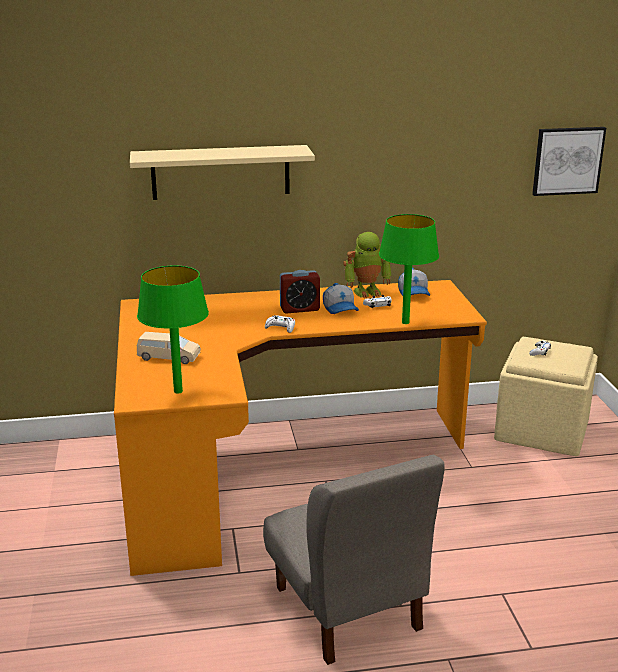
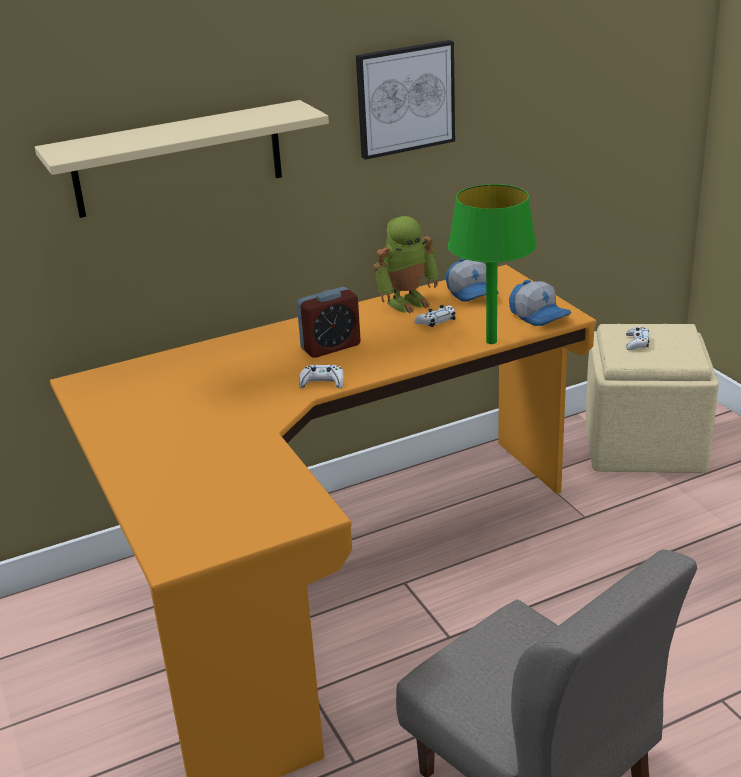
camera: 15 degrees left, 5 degrees up
(169, 357) = (184, 467): beige toy car -> none
(178, 391) = (234, 524): green table lamp -> none
(341, 308) = (388, 335): cap -> cap (539, 315)
(567, 160) = (639, 76): picture -> picture (405, 98)

